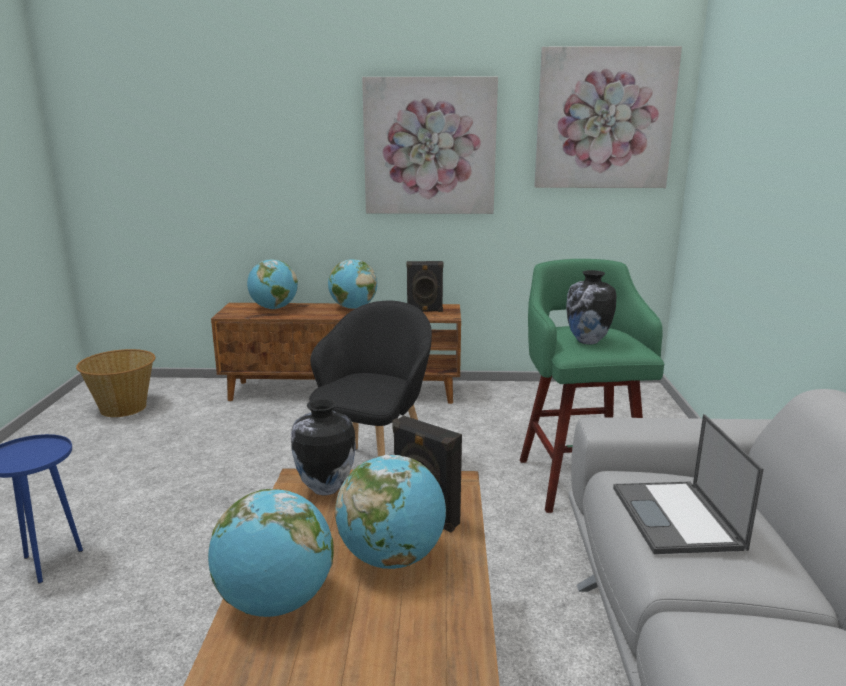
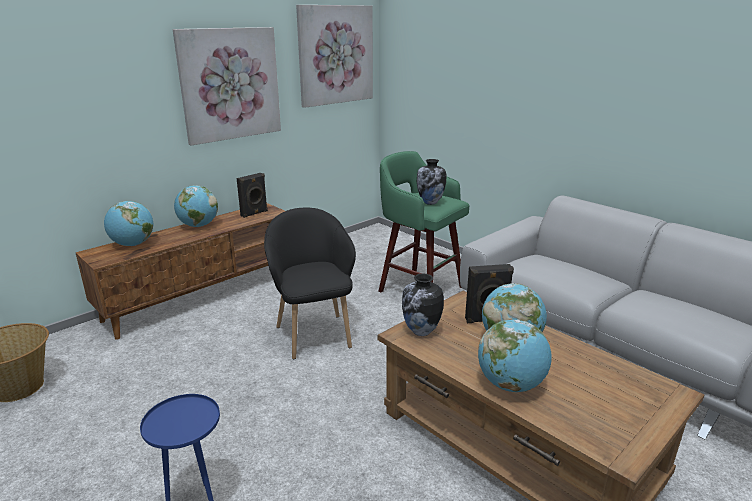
camera: 45 degrees left, 5 degrees up
(677, 518) = (559, 274): laptop -> none

